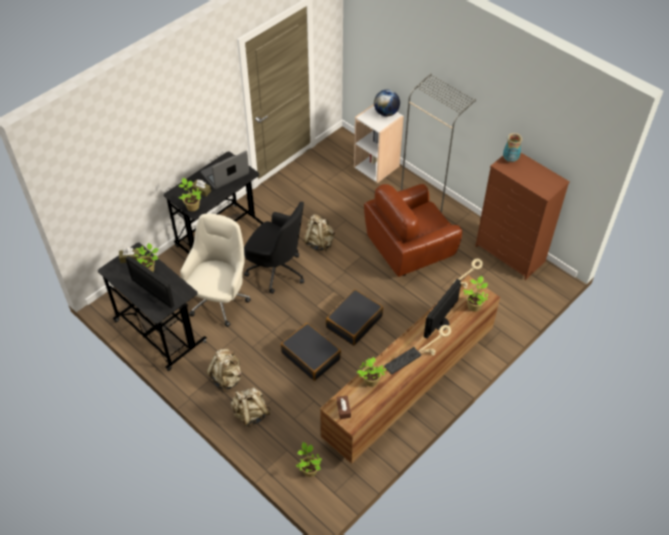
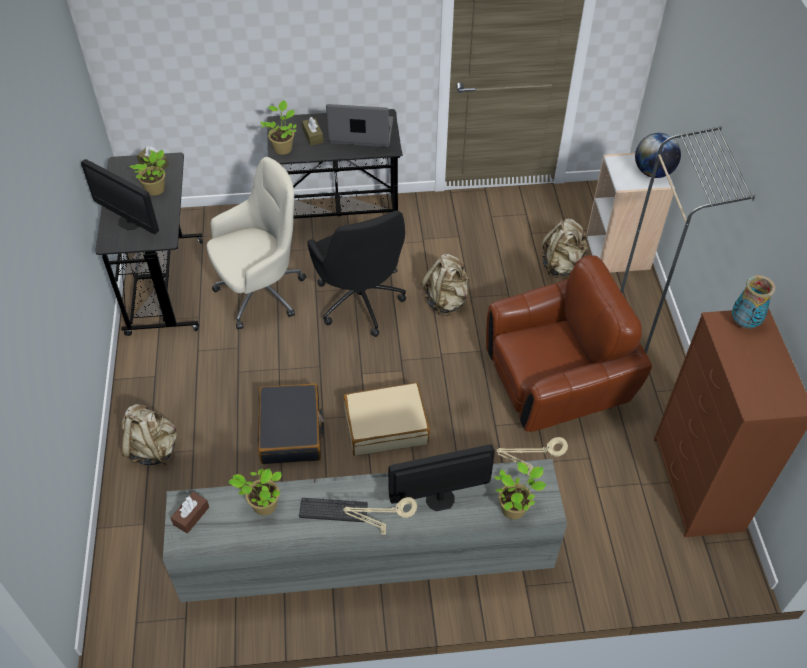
camera: 40 degrees right, 0 degrees up
(155, 296) = (130, 222): monitor -> monitor turned 45 degrees counterclockwise
(227, 378) = (173, 388): beige backpack -> beige backpack (561, 265)
(309, 470) = (140, 569): potted plant -> none
(354, 322) = (386, 426): black suitcase -> beige suitcase
(410, 248) = (556, 382): brown armchair -> brown armchair turned 150 degrees clockwise
(410, 387) = (368, 563): brown cabinet -> grey cabinet

